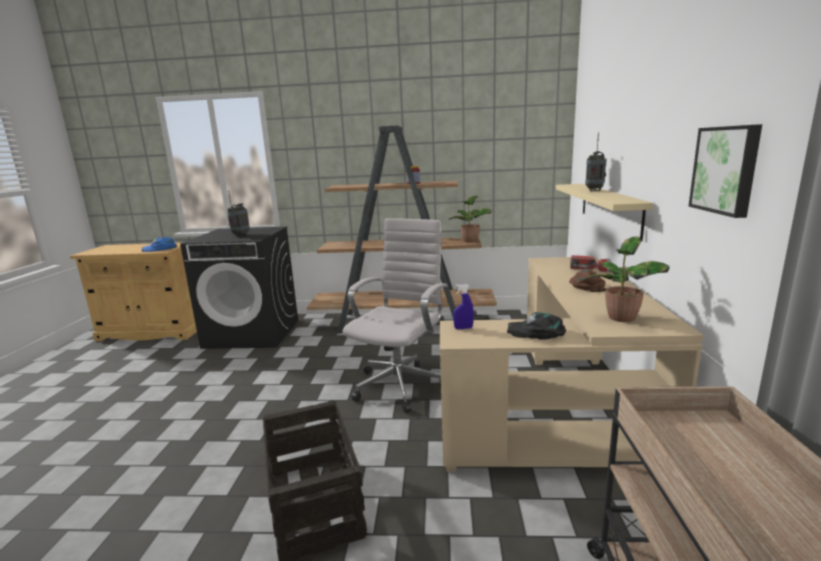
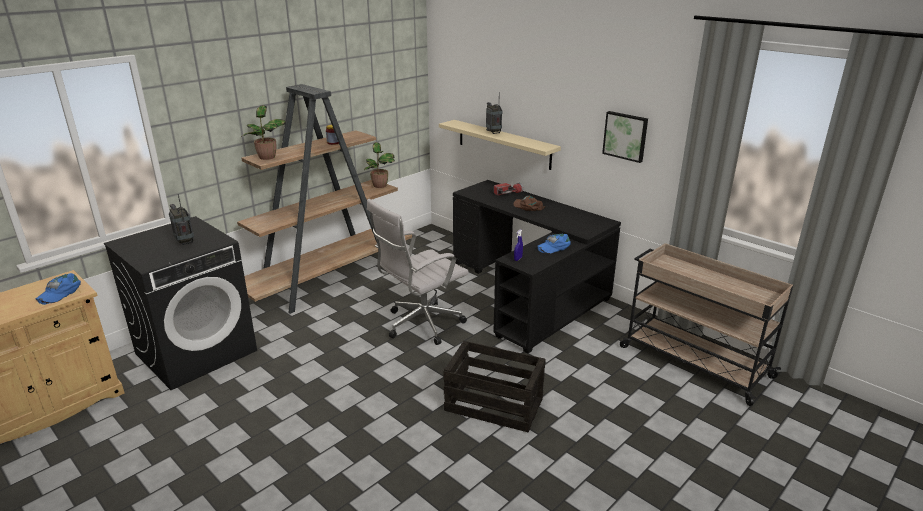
camera: 50 degrees left, 10 degrees up
(401, 384) = (420, 325): white office chair -> white office chair turned 105 degrees counterclockwise
(537, 332) = (554, 247): black cap -> blue cap
(566, 408) = (530, 292): beige desk -> black desk
(621, 318) = (580, 224): potted plant -> potted plant (267, 157)

